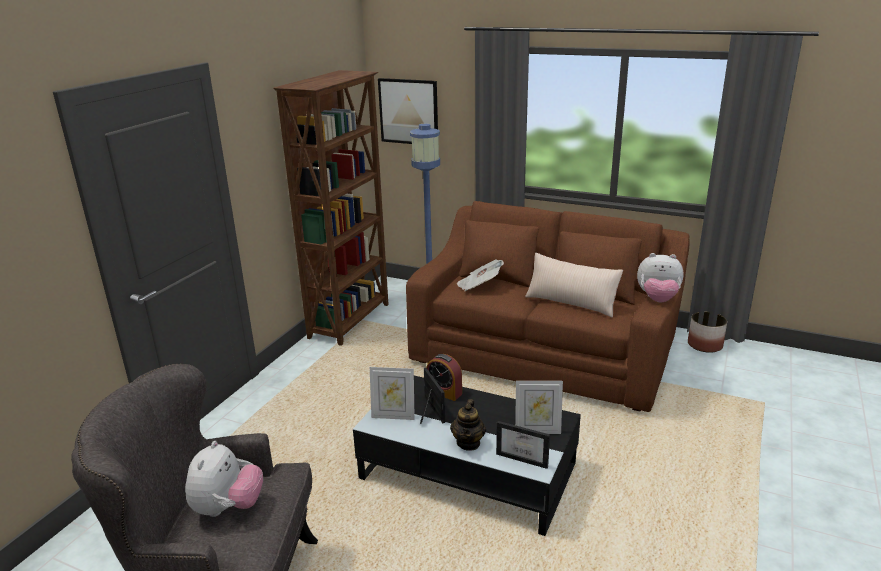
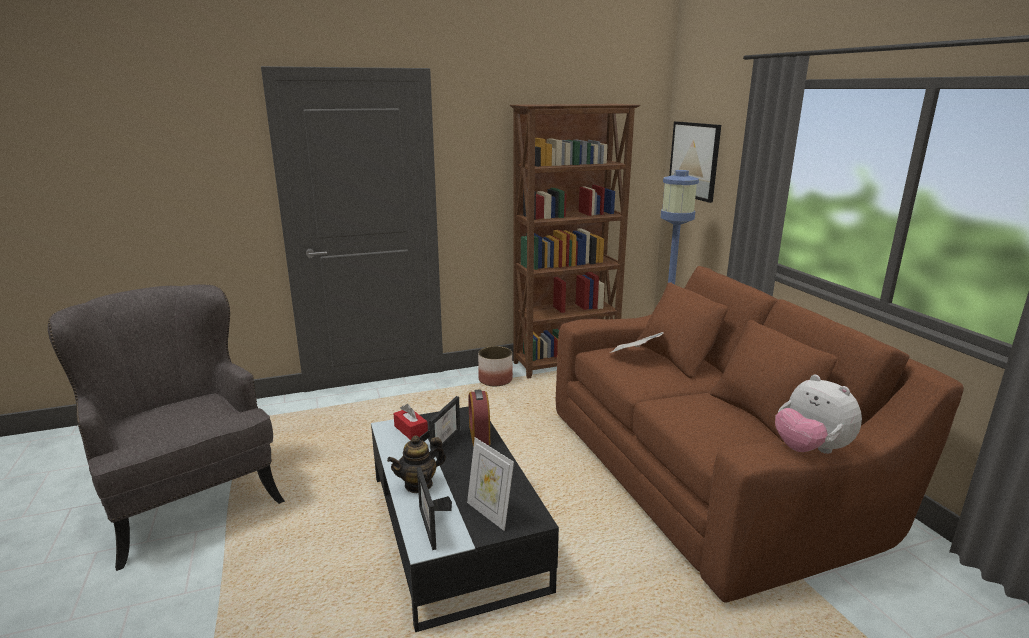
camera: 45 degrees right, 5 degrees down
(228, 508) = (179, 414): plush toy -> none
(393, 416) = (411, 430): picture frame -> red tissue box
(571, 302) = (705, 409): beige pillow -> none
(705, 345) = (963, 585): planter -> planter (495, 380)

